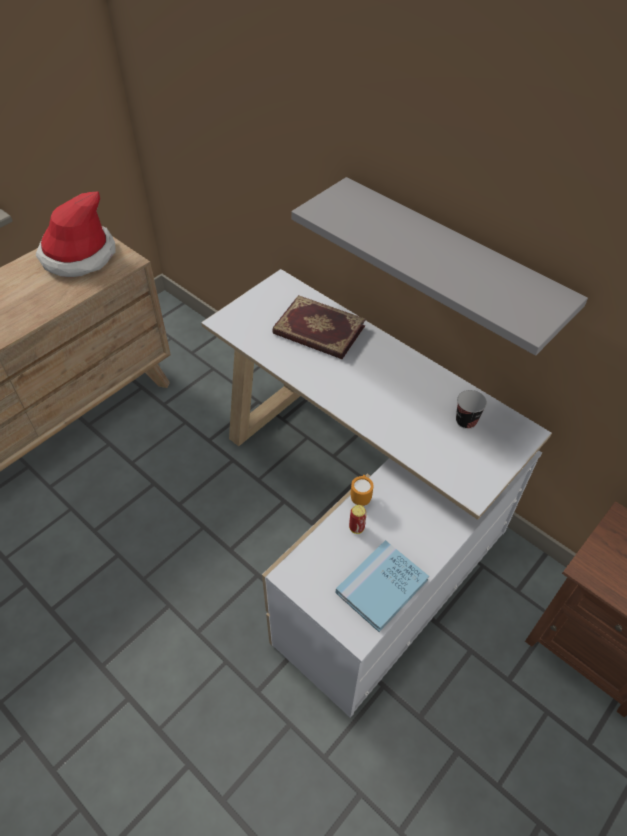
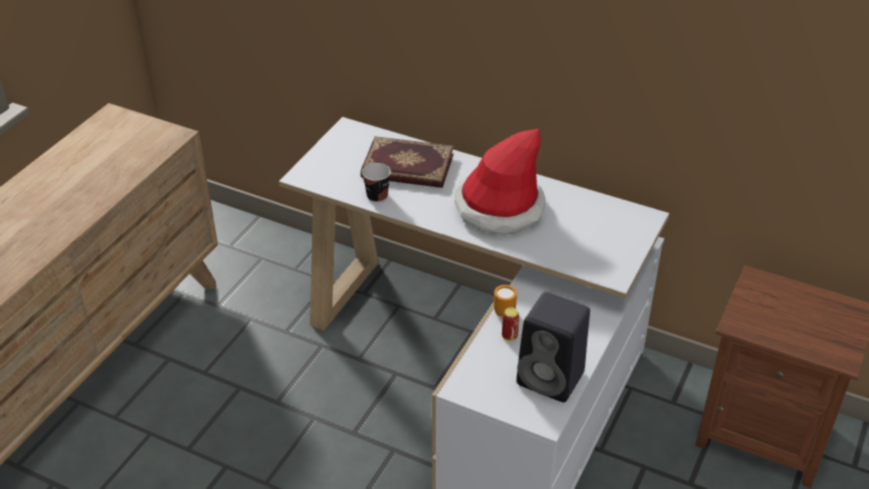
camera: 15 degrees left, 10 degrees down
(78, 255) = (113, 139): hat -> hat (499, 208)
(382, 586) = (552, 379): blue book -> black speaker
(450, 260) = (537, 62): grey shelf -> none
(466, 421) = (585, 218): cup -> cup (377, 196)

